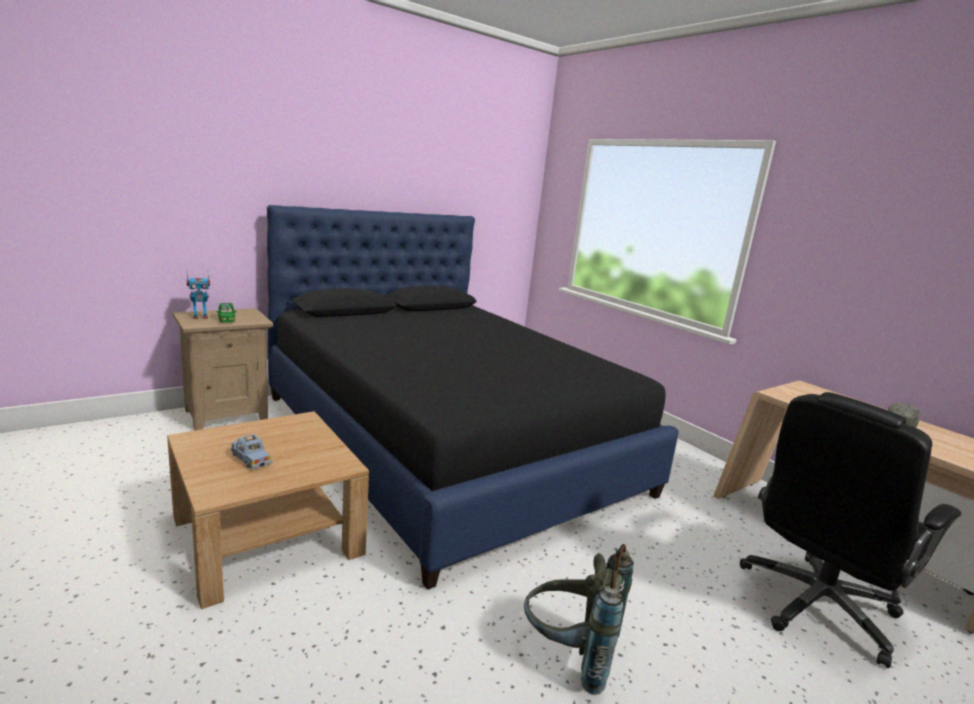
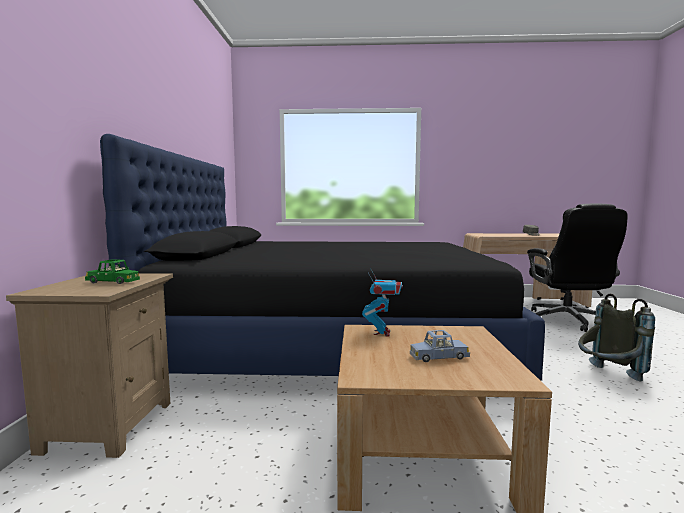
camera: 50 degrees left, 10 degrees down
(200, 317) = (74, 288): toy robot -> toy robot (382, 333)

